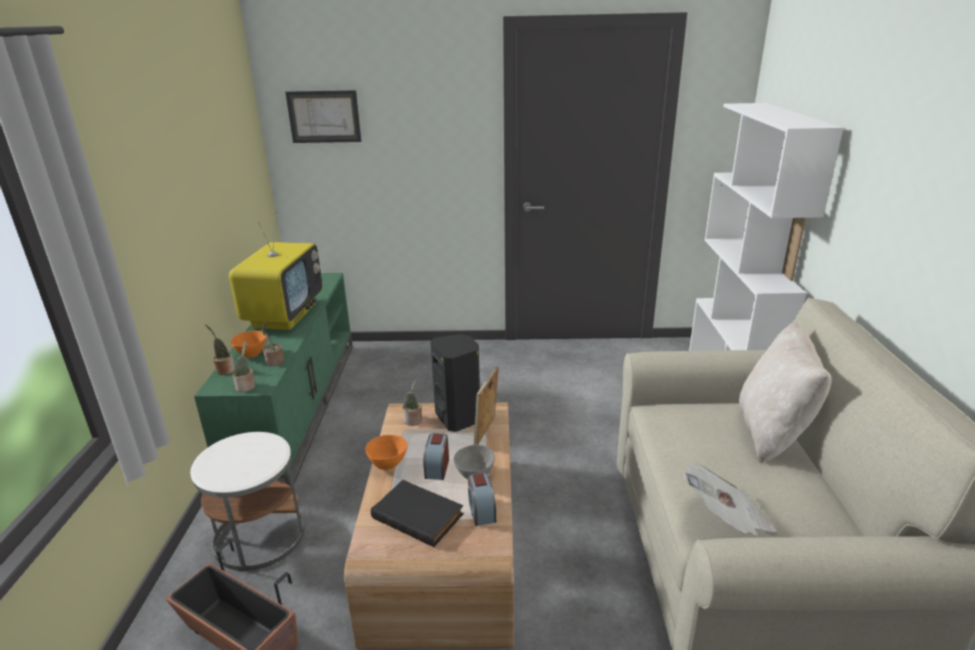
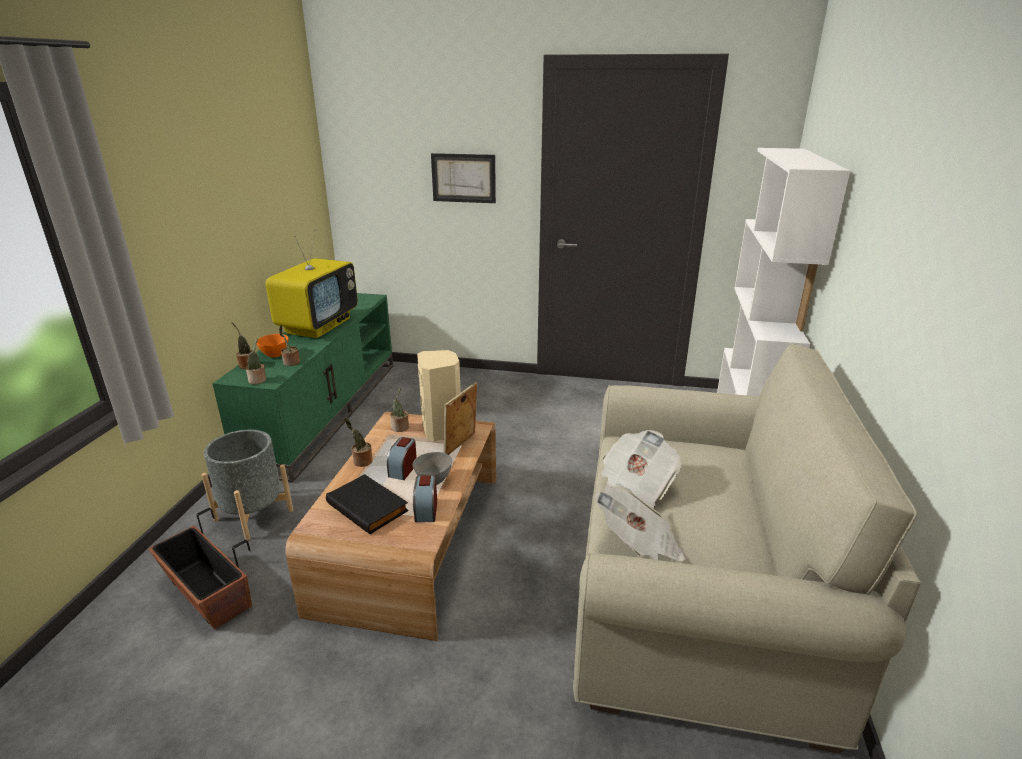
camera: 10 degrees right, 0 degrees up
(260, 536) = (254, 515): white side table -> grey planter
(324, 116) = (376, 146): picture -> picture (463, 178)
(388, 464) = (361, 461): orange bowl -> potted plant
(459, 418) = (442, 430): black speaker -> beige speaker
(693, 459) = (634, 488): none -> newspaper
(772, 433) = (729, 474): beige pillow -> none

